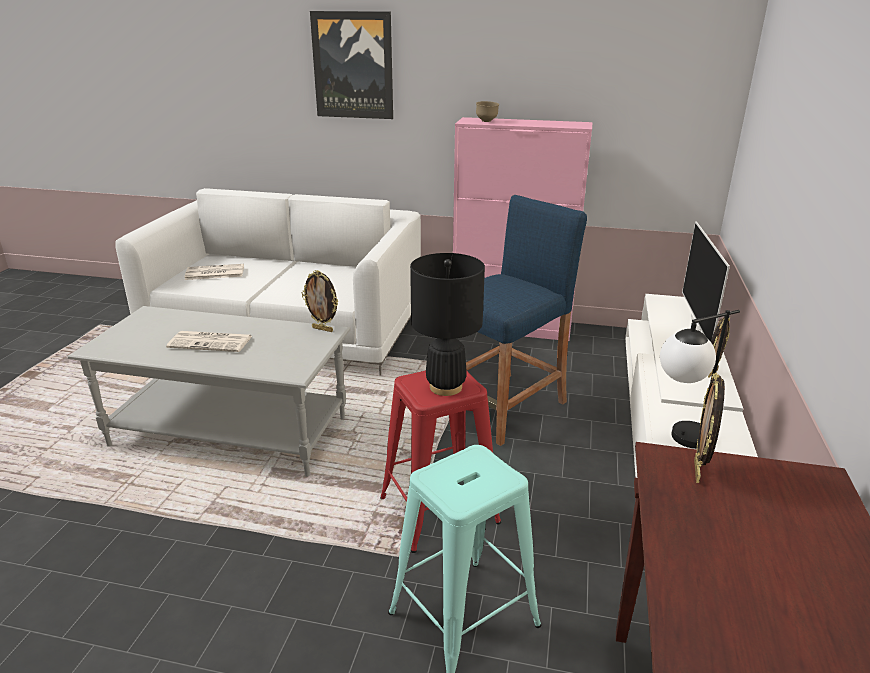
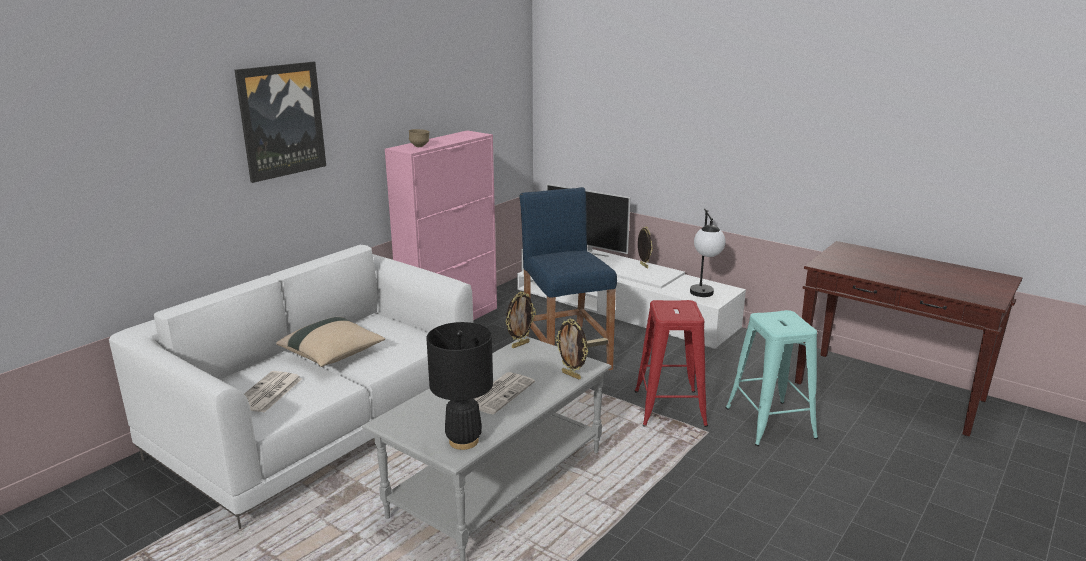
camera: 65 degrees left, 5 degrees down
(290, 276) = (333, 355): none -> beige pillow
(445, 387) = (681, 309): black table lamp -> black table lamp (463, 441)
(698, 471) = (832, 261): picture frame -> picture frame (572, 375)

